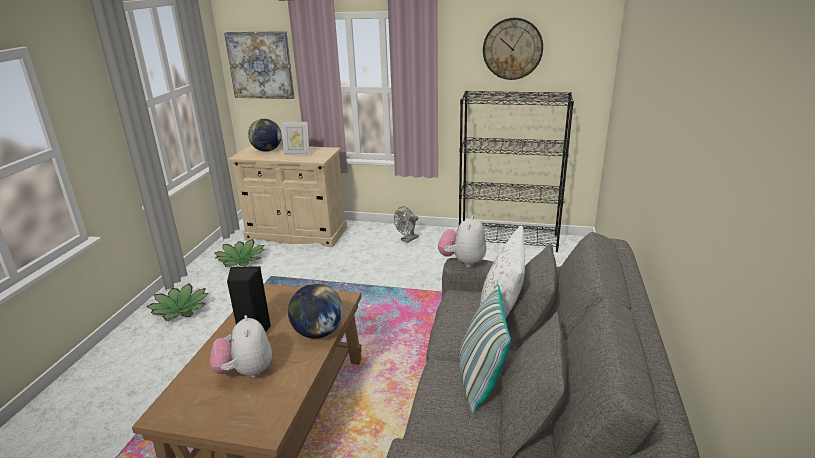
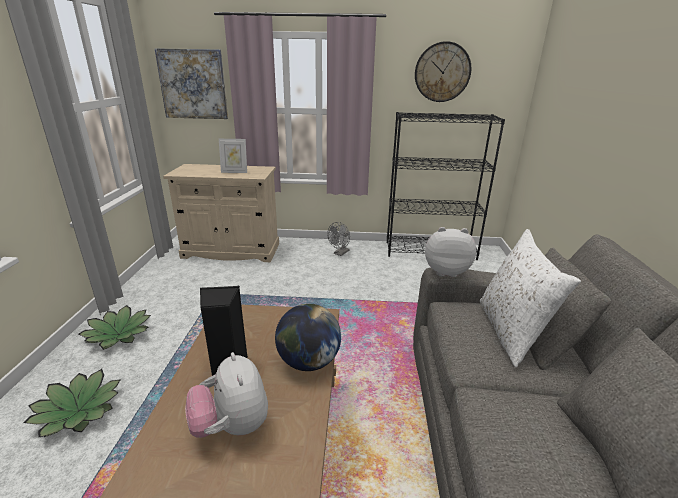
camera: 10 degrees left, 0 degrees up
(241, 259) = (179, 277): potted plant -> potted plant (79, 410)
(267, 150) = (202, 169): globe -> none
(463, 262) = (445, 271): plush toy -> plush toy turned 90 degrees clockwise
(480, 381) = (540, 417): pillow -> none

